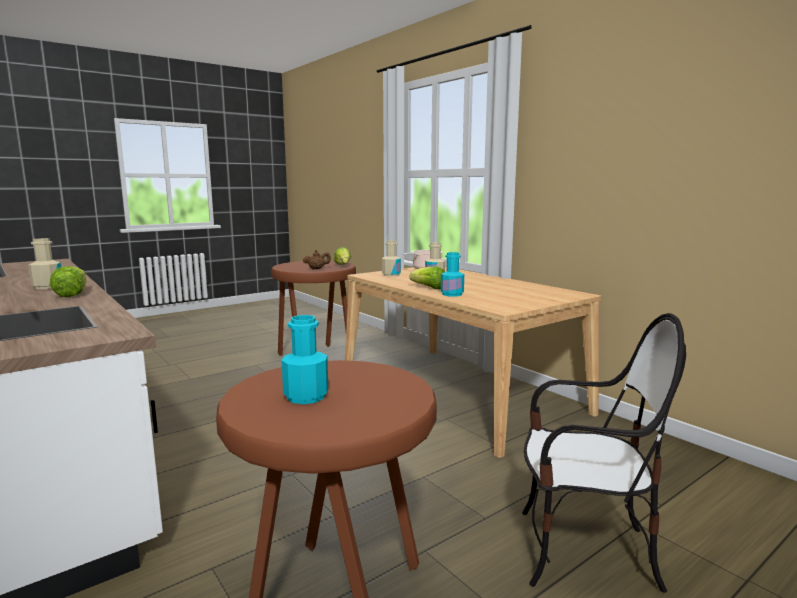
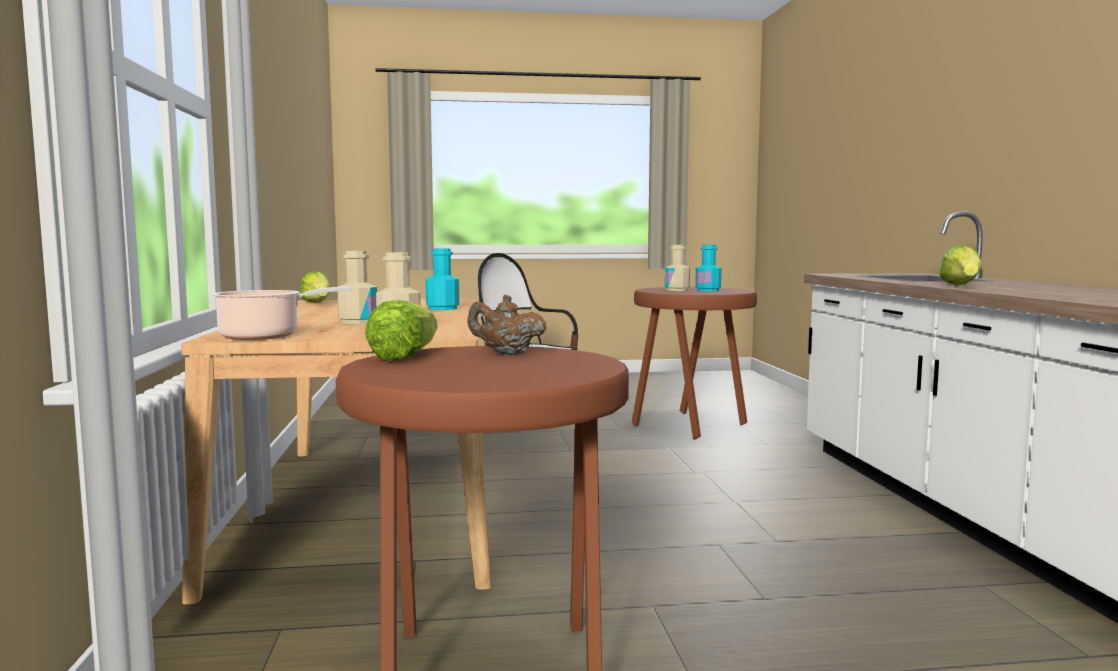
camera: 150 degrees left, 5 degrees down
(48, 287) = (1041, 291): beige bottle -> beige bottle (677, 290)
(429, 288) = (438, 314): lettuce -> lettuce (318, 303)

